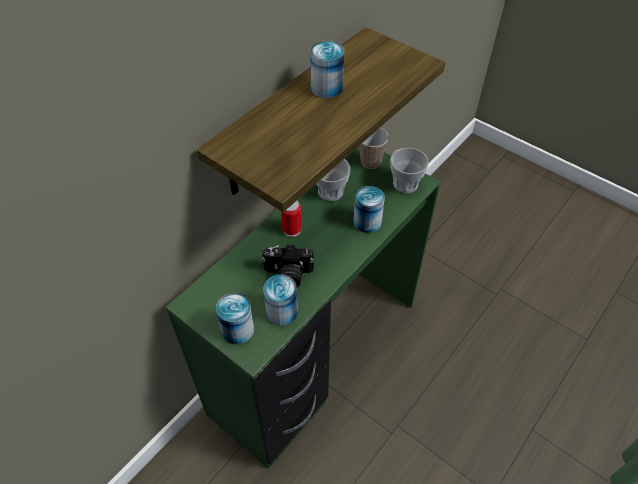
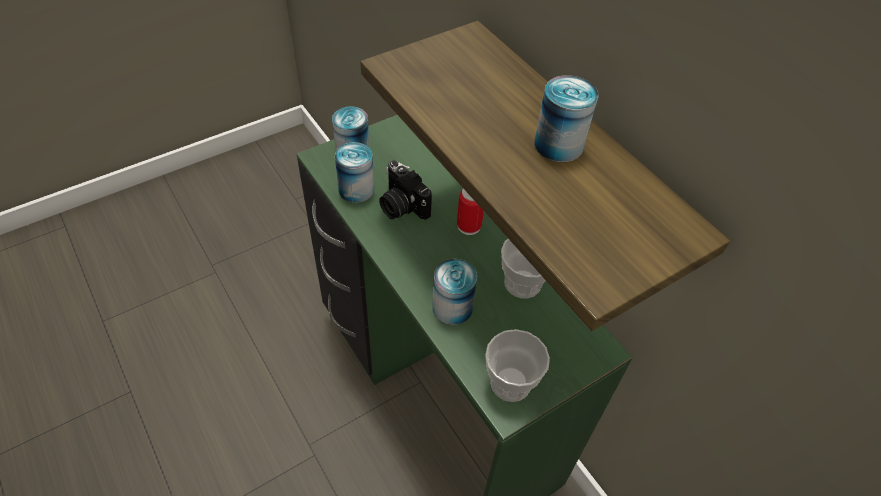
camera: 105 degrees right, 0 degrees up
(288, 275) = (401, 206): camera -> camera turned 60 degrees counterclockwise
(370, 162) = (571, 353): cup -> none

